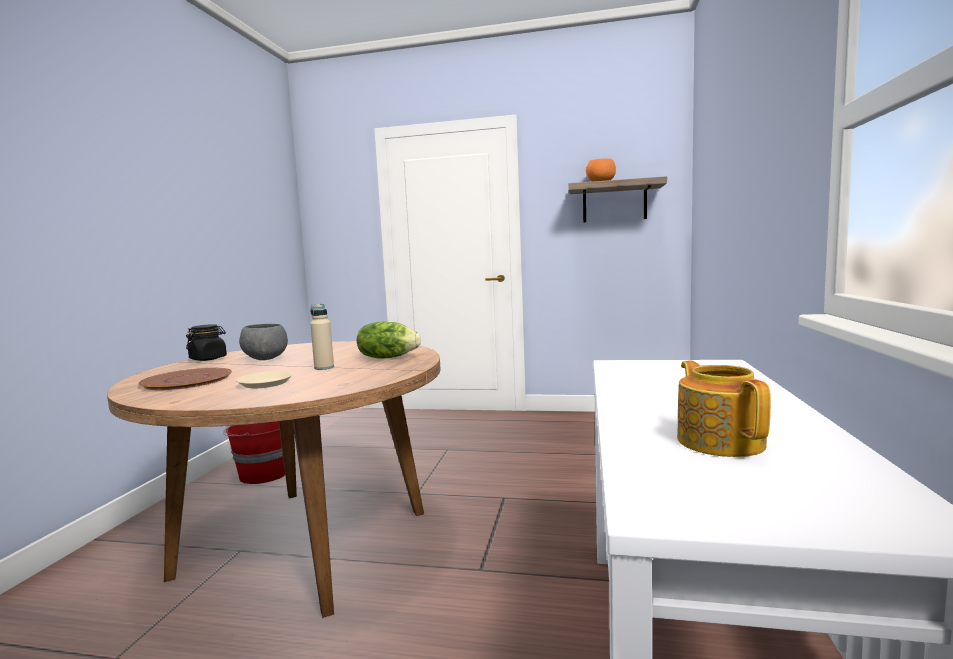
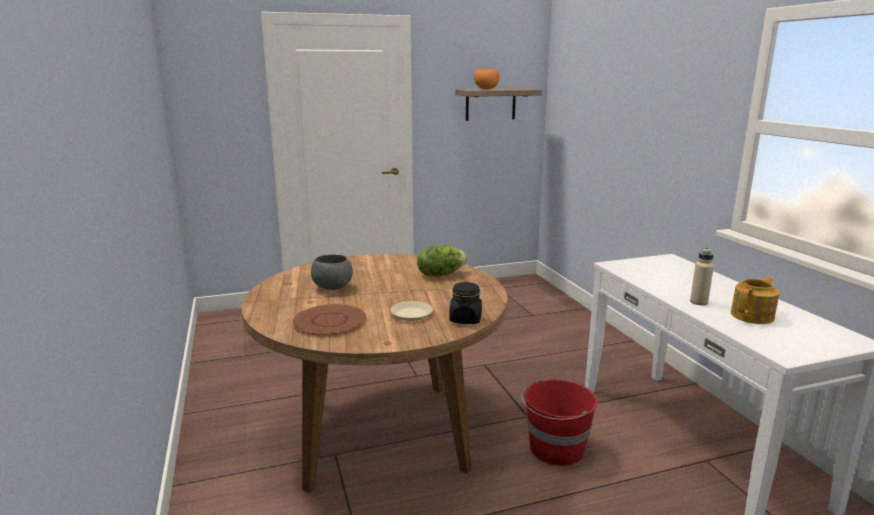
camera: 30 degrees left, 10 degrees up
(208, 358) = (268, 294): black jar -> black jar (465, 319)
(263, 474) = (250, 390): red bucket -> red bucket (556, 449)
(324, 368) = (416, 292): beige bottle -> beige bottle (698, 302)
(720, 441) = (753, 316): teapot -> teapot turned 90 degrees clockwise

